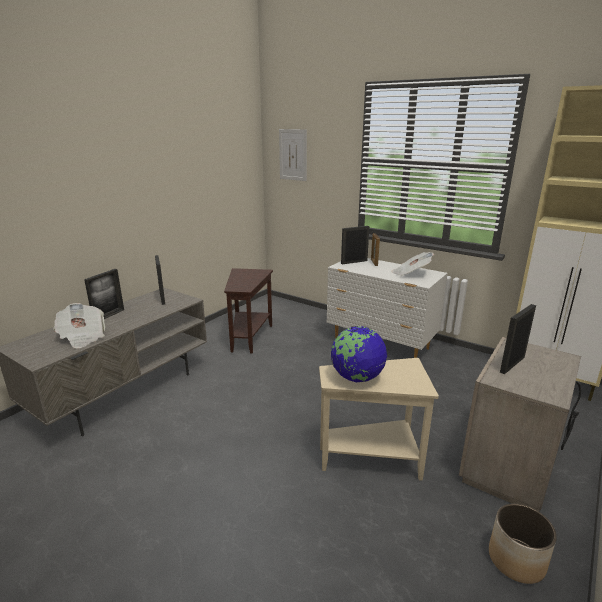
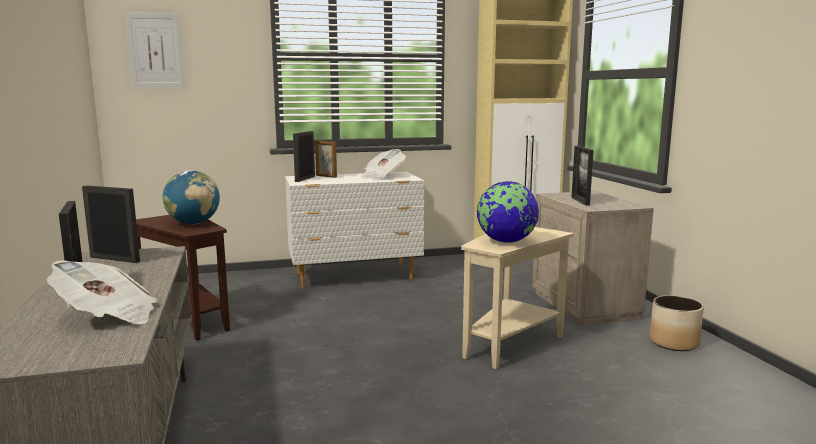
camera: 50 degrees left, 10 degrees down
(248, 281) = (193, 223): none -> globe

